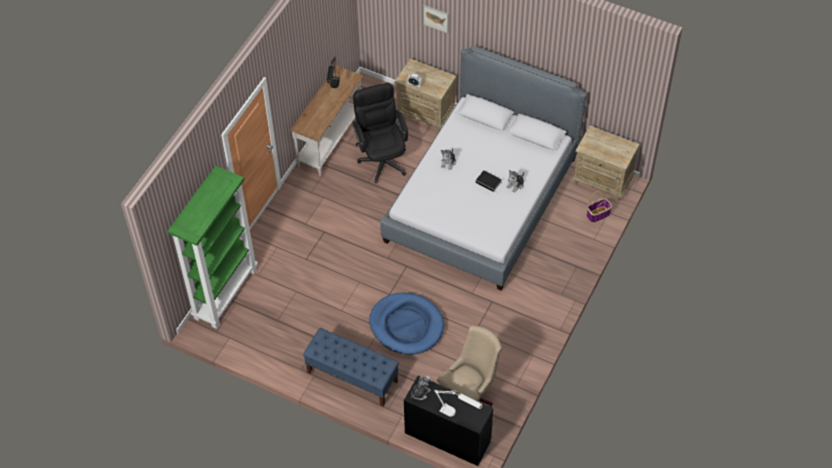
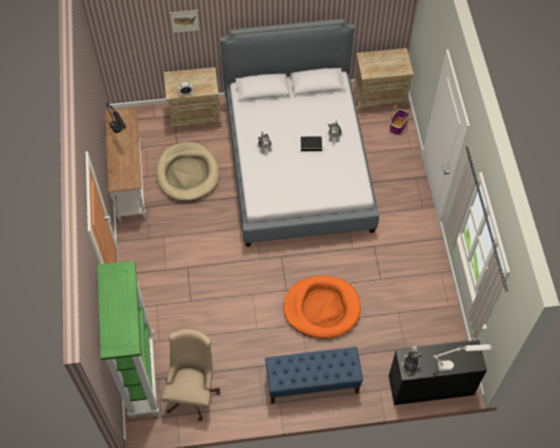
camera: 35 degrees left, 5 degrees up
(382, 157) = (187, 173): black office chair -> beige dog bed
(406, 325) = (322, 308): blue dog bed -> orange dog bed
(469, 394) = (418, 336): beige office chair -> beige office chair (193, 391)

